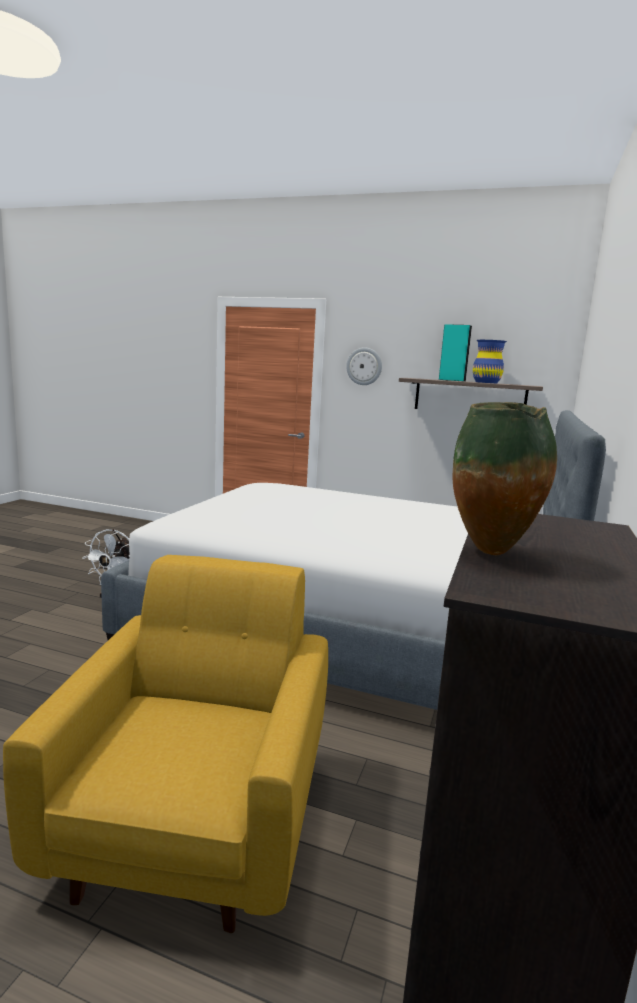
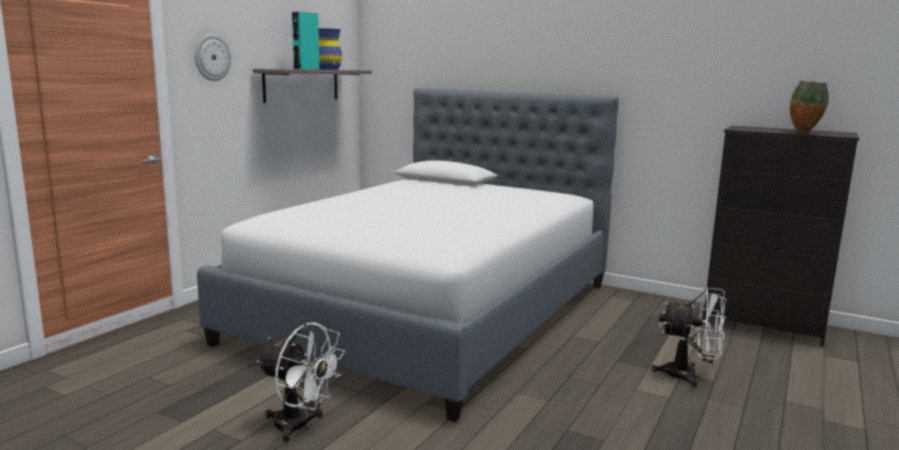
camera: 80 degrees left, 0 degrees up
(196, 815) = (689, 376): yellow armchair -> white fan

